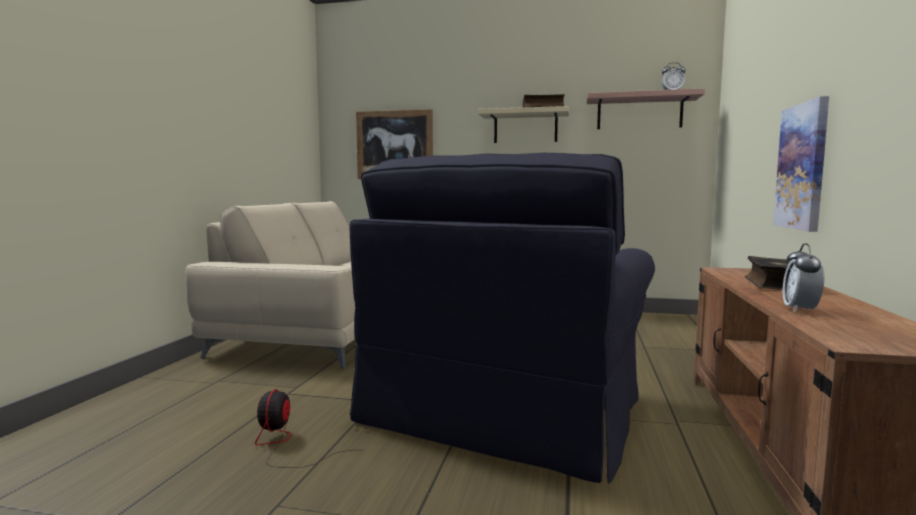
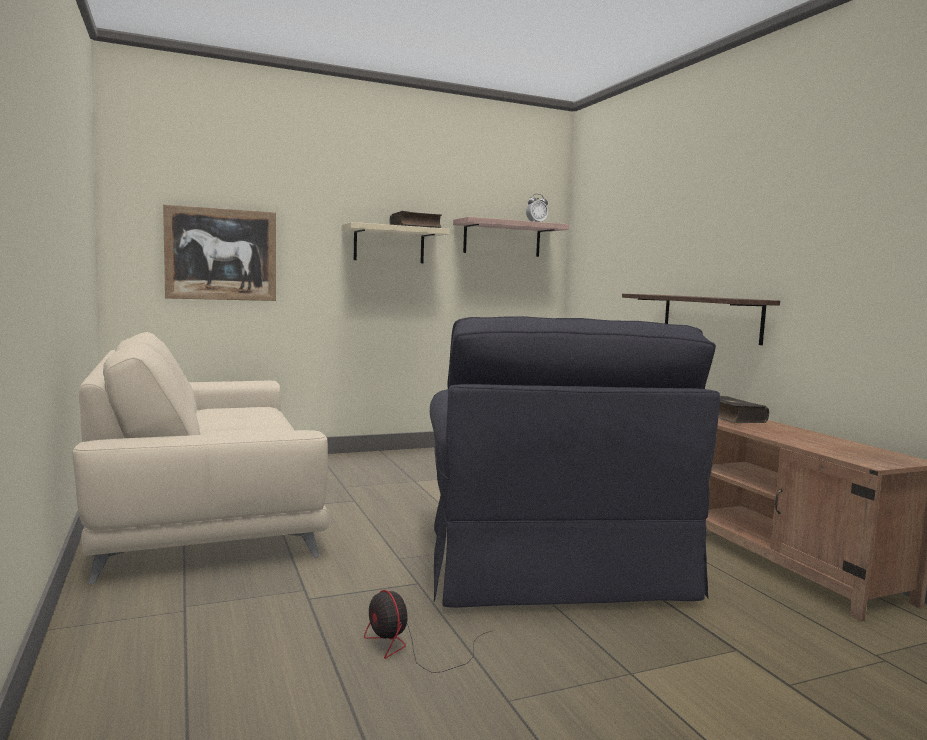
camera: 35 degrees left, 0 degrees up
(800, 310) = (795, 440): alarm clock -> none
(802, 167) = (711, 318): picture -> shelf

